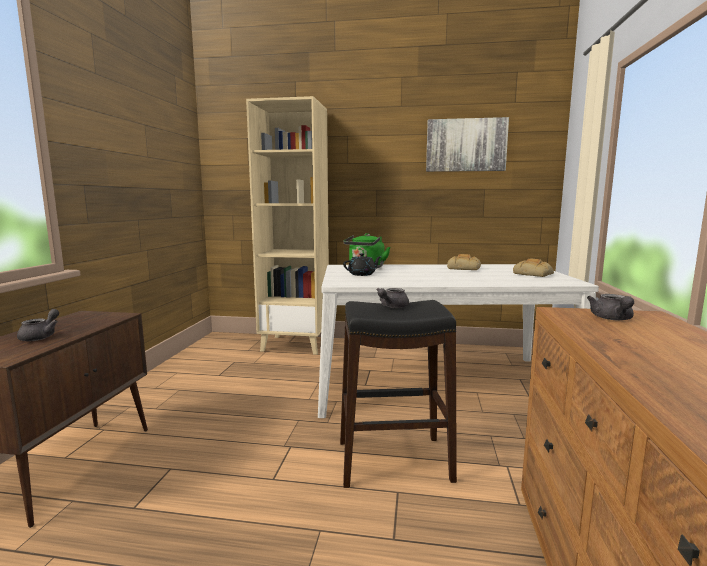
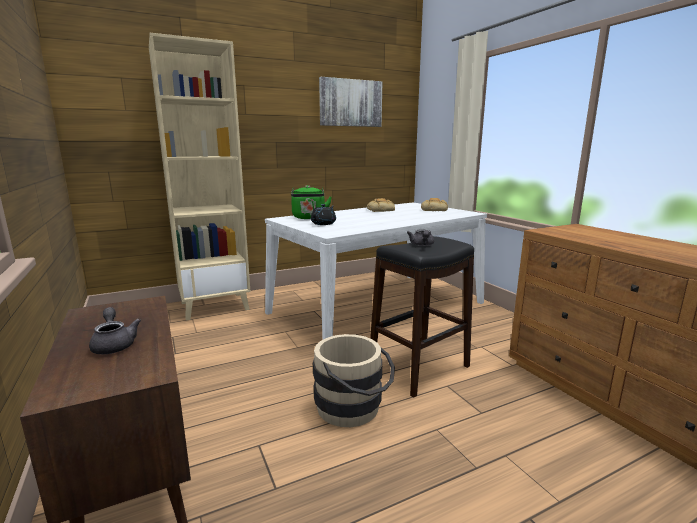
camera: 35 degrees left, 5 degrees up
(275, 473) = (353, 409): none -> beige bucket
(612, 319) = (574, 231): grey teapot -> none

